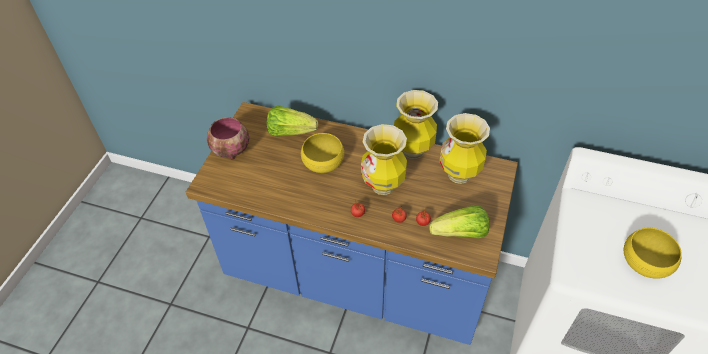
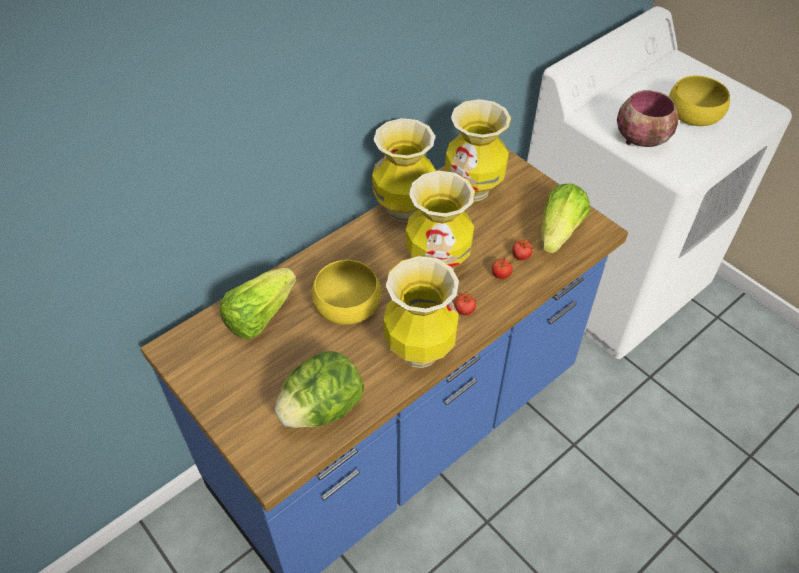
camera: 60 degrees left, 0 degrees up
(231, 151) = (232, 404): bowl -> bowl (642, 140)
(250, 185) = (323, 408): none -> lettuce
(313, 207) = (419, 352): none -> vase

